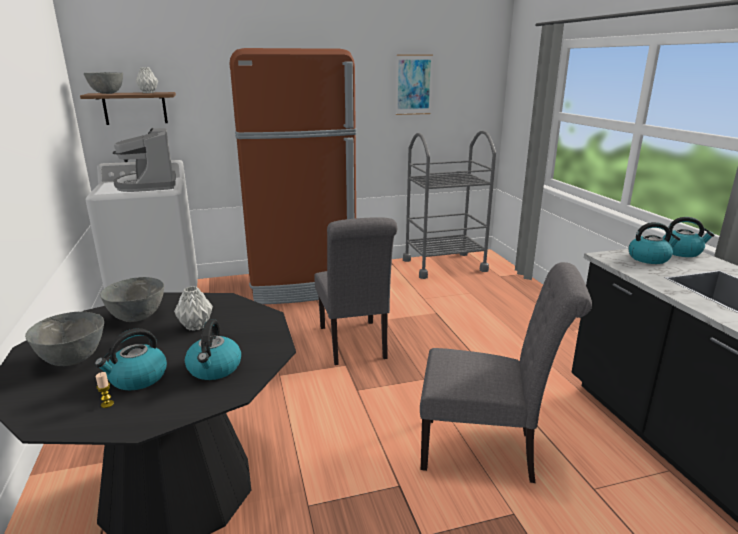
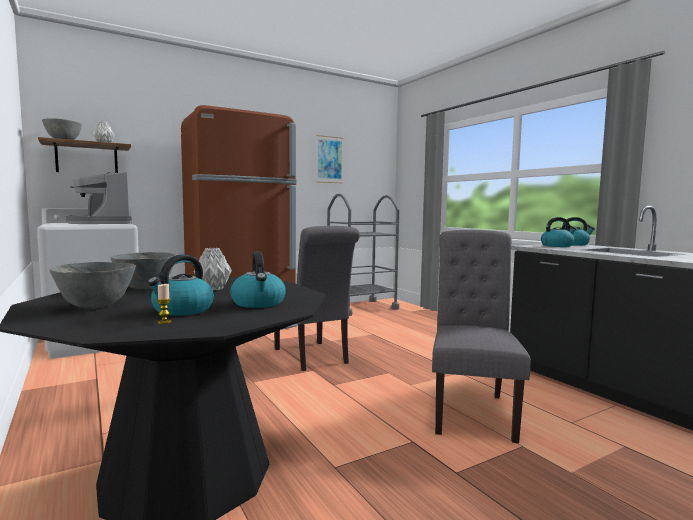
camera: 15 degrees left, 15 degrees down
(486, 450) = (471, 410): grey chair -> grey chair turned 75 degrees counterclockwise

